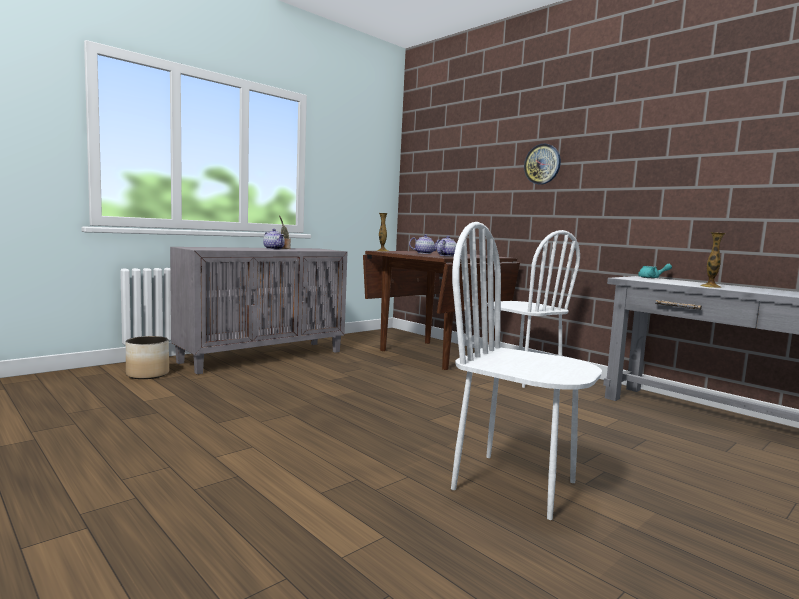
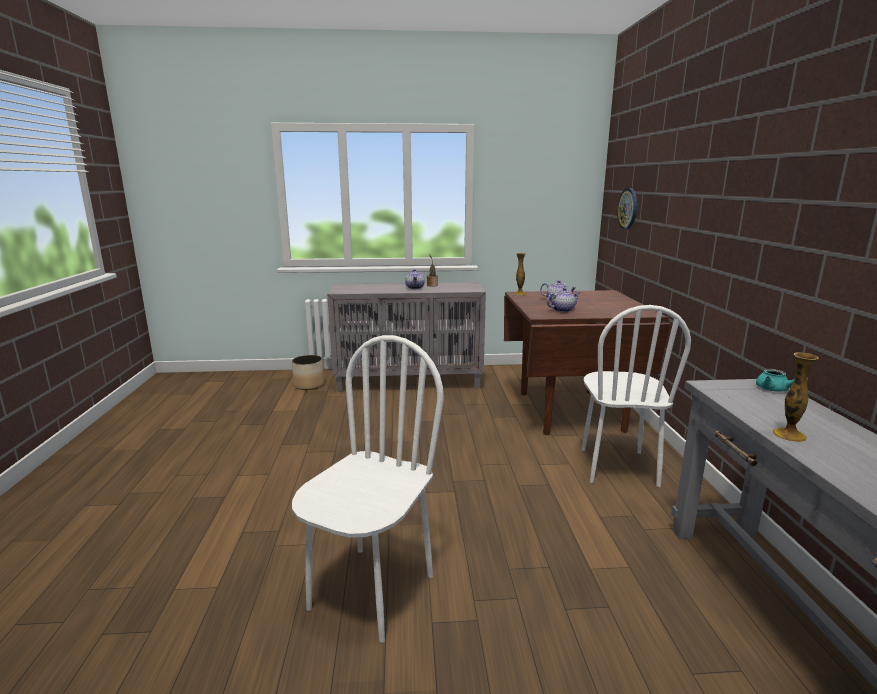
camera: 40 degrees right, 10 degrees up
(514, 484) = (371, 591): white chair -> white chair turned 45 degrees clockwise
(542, 164) = (706, 196): wall clock -> wall clock (628, 208)

